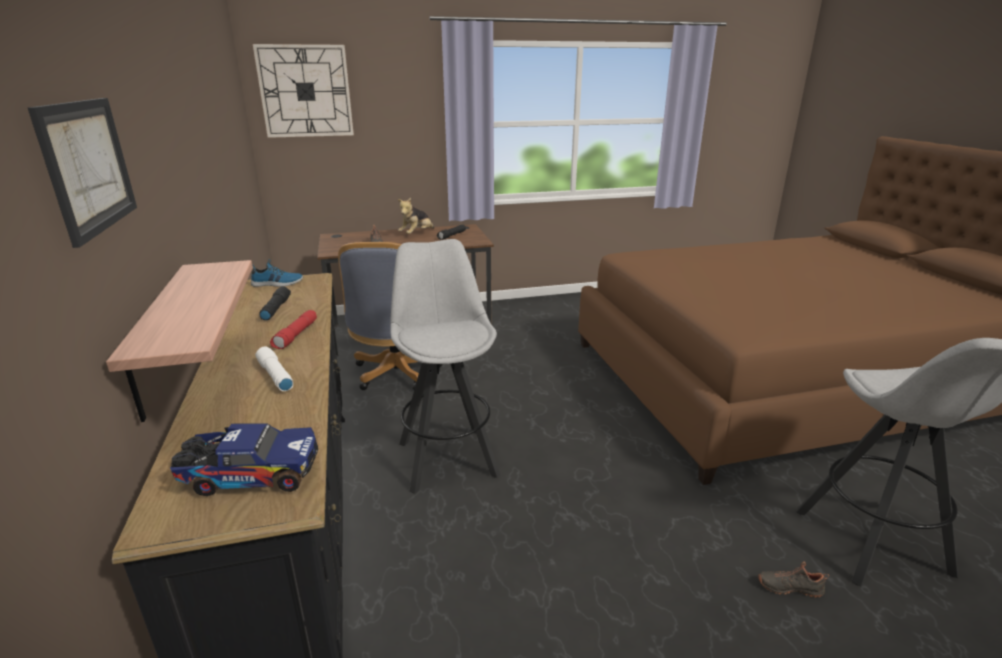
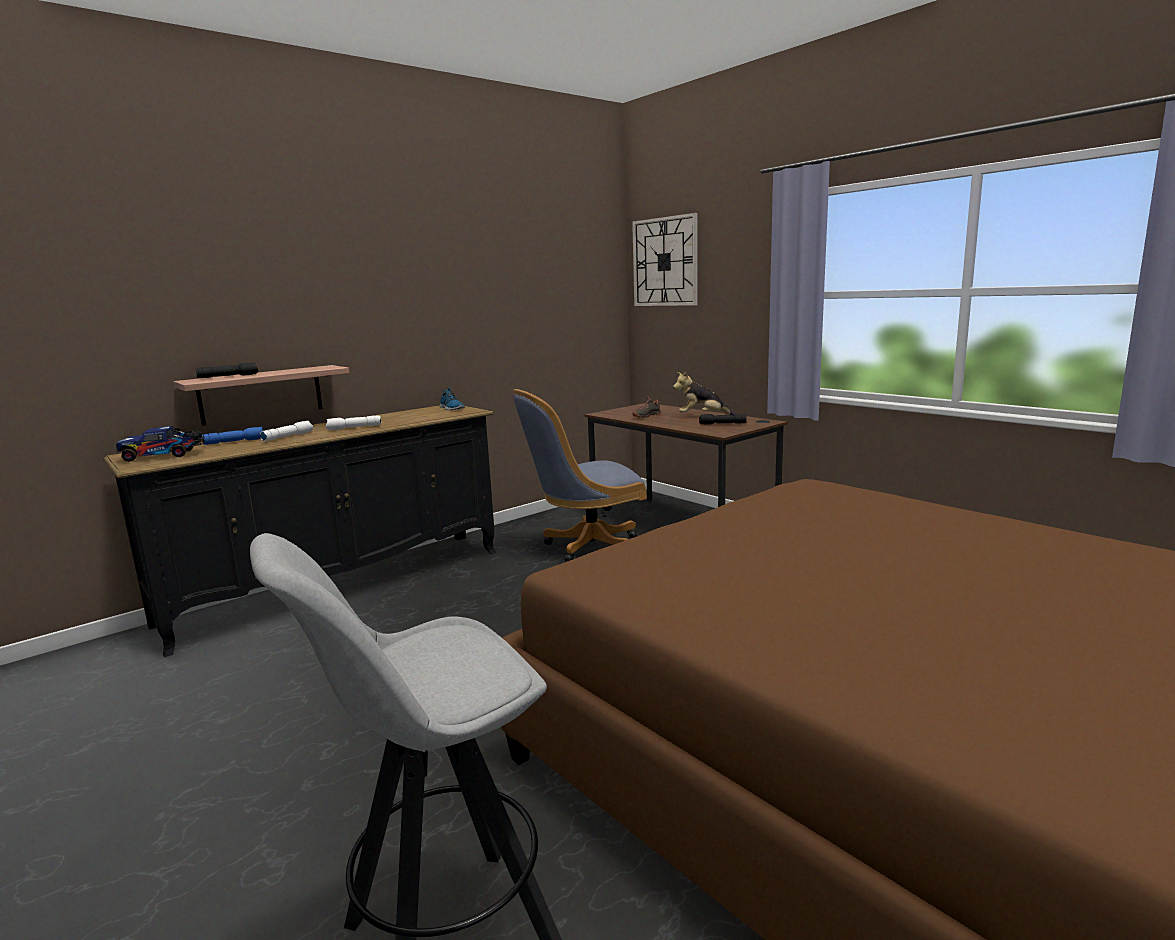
camera: 65 degrees right, 10 degrees down
(88, 166) = (209, 287): picture -> none
(237, 414) = (235, 442): none -> blue flashlight
(249, 475) = (164, 456): toy truck -> toy truck turned 105 degrees clockwise
(275, 309) = (399, 417): black flashlight -> black flashlight (228, 376)
(296, 335) = (353, 428): red flashlight -> white flashlight
(447, 456) = (469, 604): grey stool -> none
(789, 586) = (332, 853): black shoe -> none

